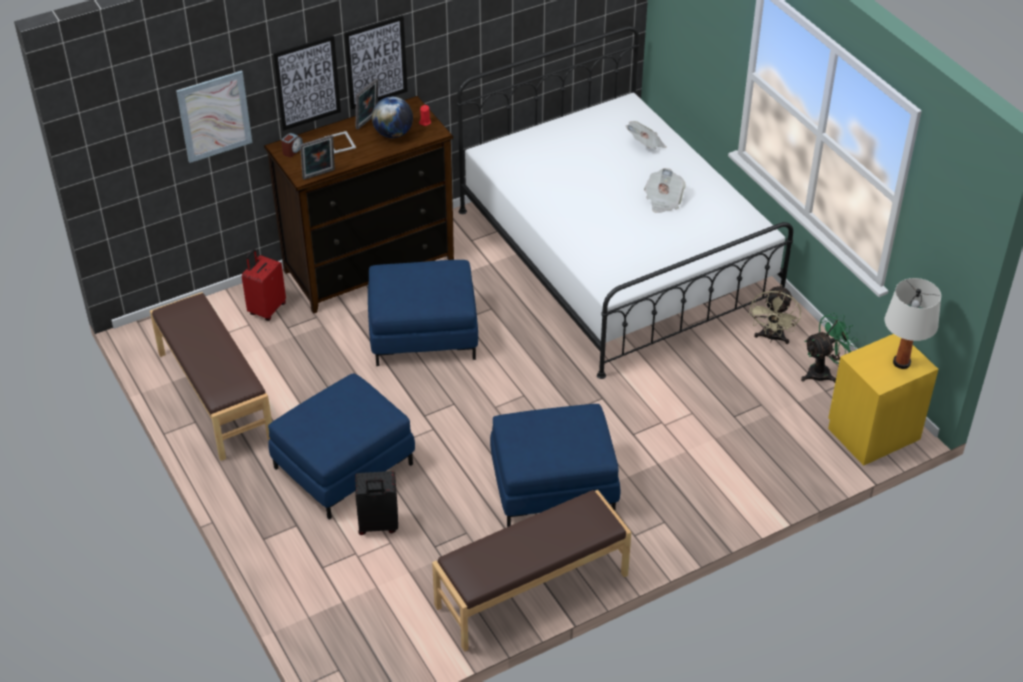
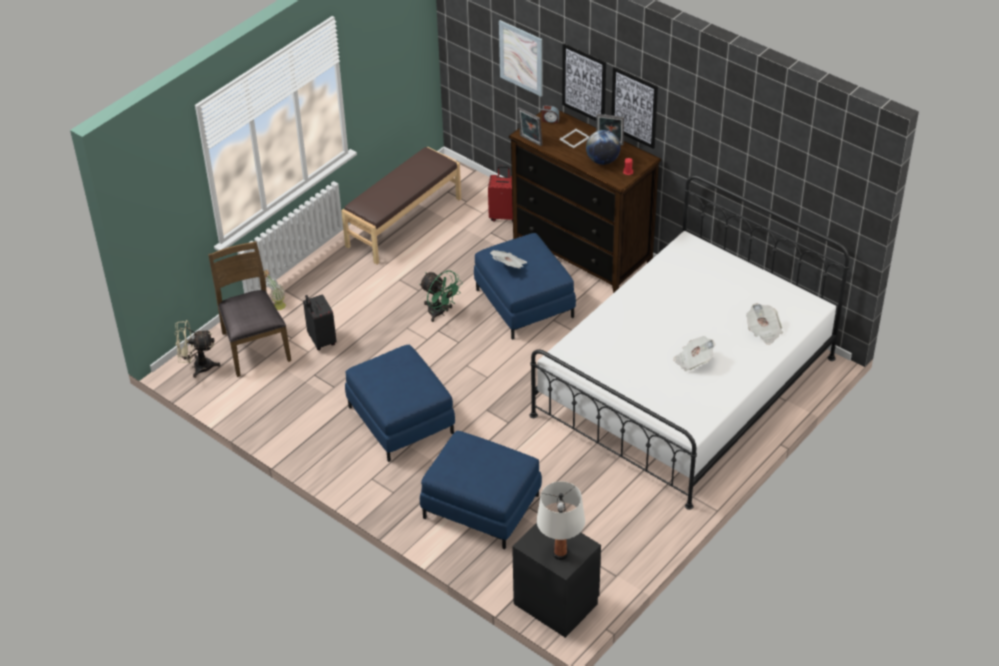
camera: 70 degrees right, 0 degrees up
(285, 554) = (276, 305): none -> potted plant
(343, 466) = (368, 306): blue ottoman -> blue ottoman (481, 506)
(349, 594) = (254, 346): none -> brown chair
(419, 298) = (509, 266): none -> newspaper
(532, 591) = (294, 437): brown bench -> none
(771, 338) = (639, 510): beige fan -> beige fan (197, 367)
(824, 372) = (615, 555): green fan -> green fan (440, 313)
(872, 432) = (556, 603): yellow nightstand -> black nightstand

